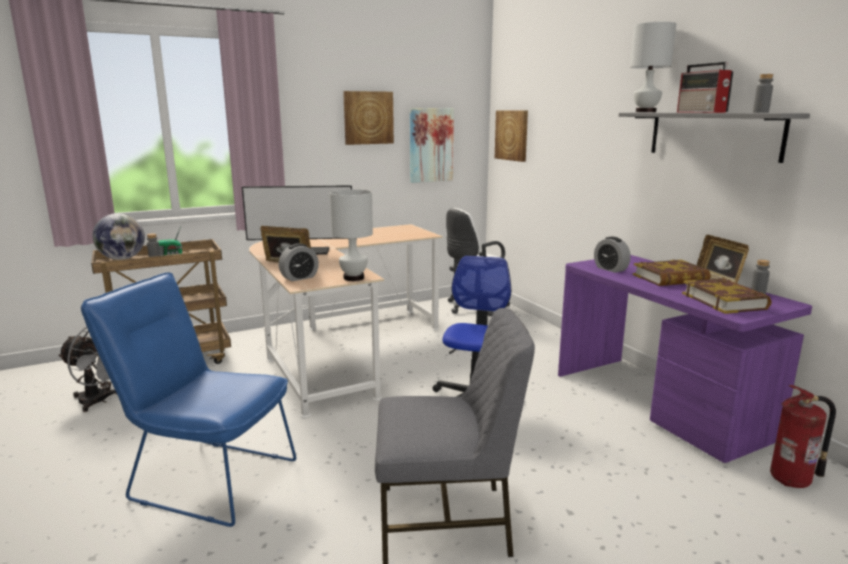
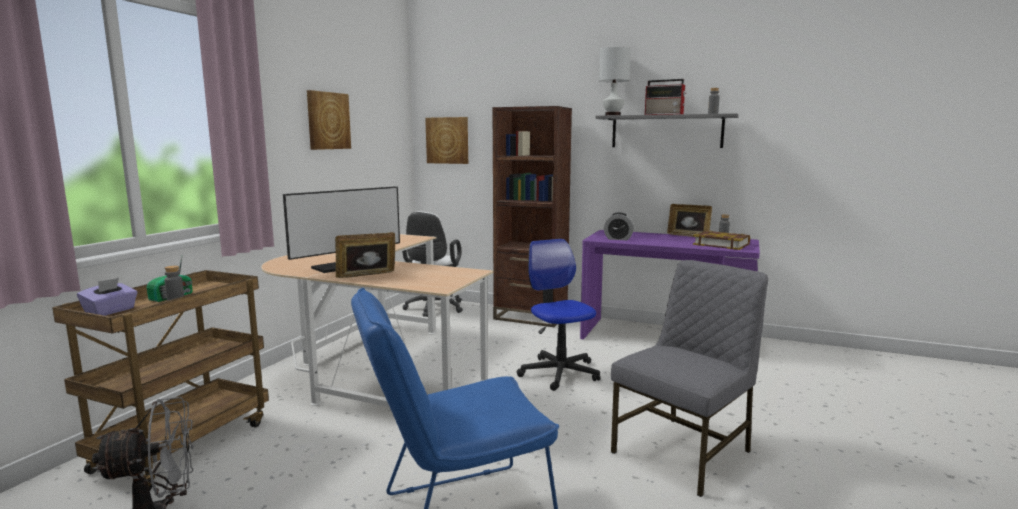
camera: 40 degrees left, 5 degrees down
(122, 259) = (110, 311): globe -> purple tissue box
(299, 278) = (418, 283): alarm clock -> none
(353, 278) = (468, 274): white table lamp -> none
(430, 145) = (375, 151): picture -> none
(548, 338) = (530, 317): none -> brown bookcase
(670, 278) = (663, 238): book -> none
(792, 480) = (782, 354): fire extinguisher -> none

